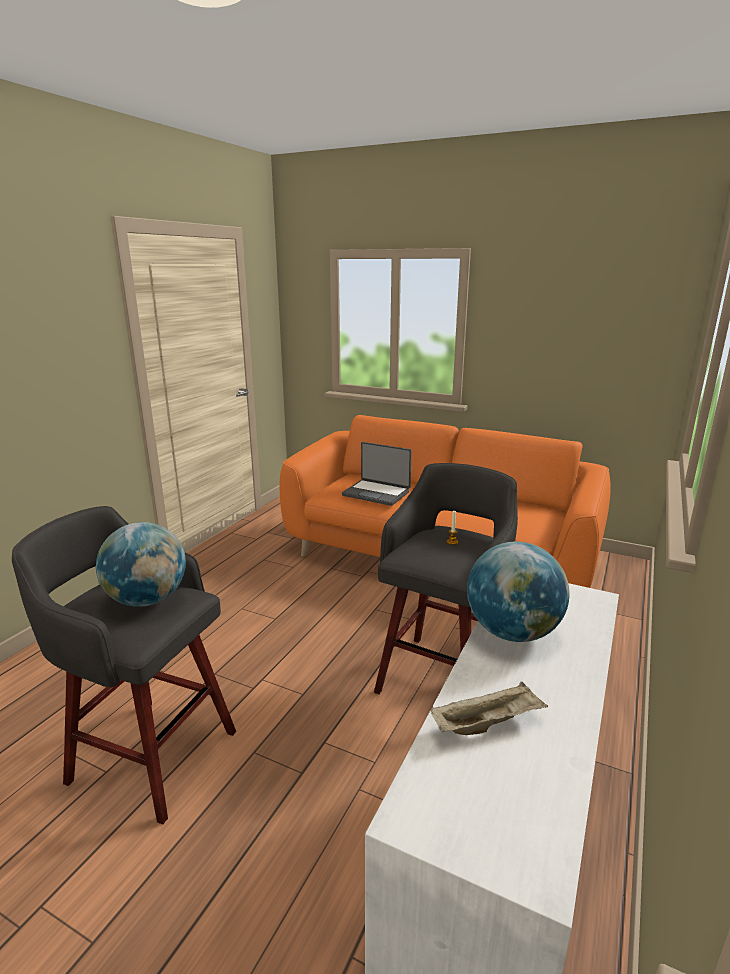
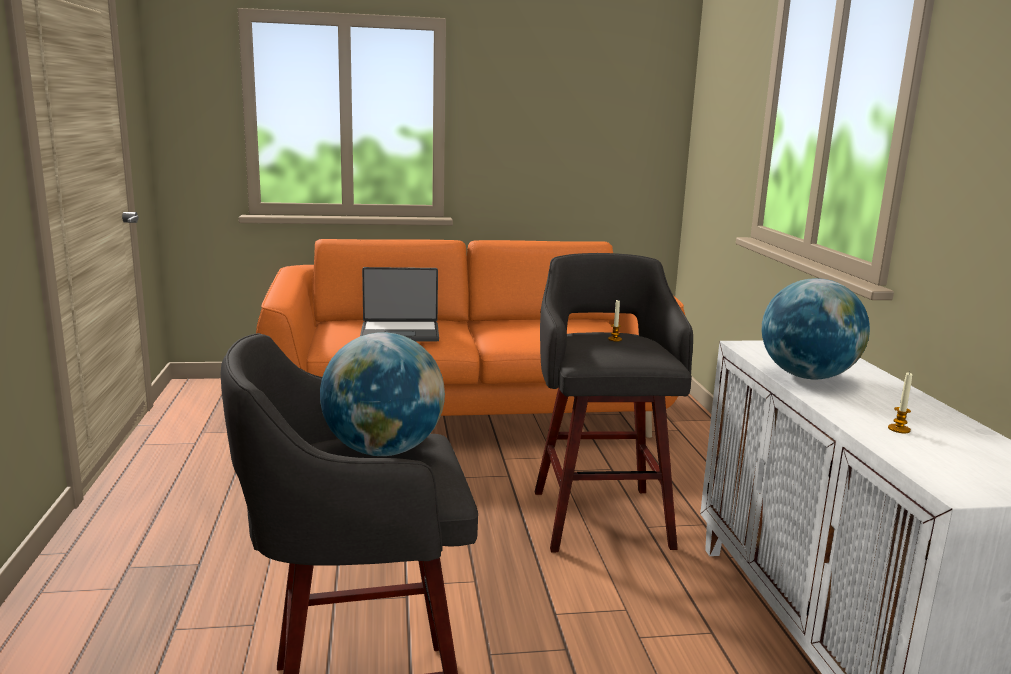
camera: 35 degrees left, 5 degrees down
(487, 723) = (899, 429): beige tray -> candle

